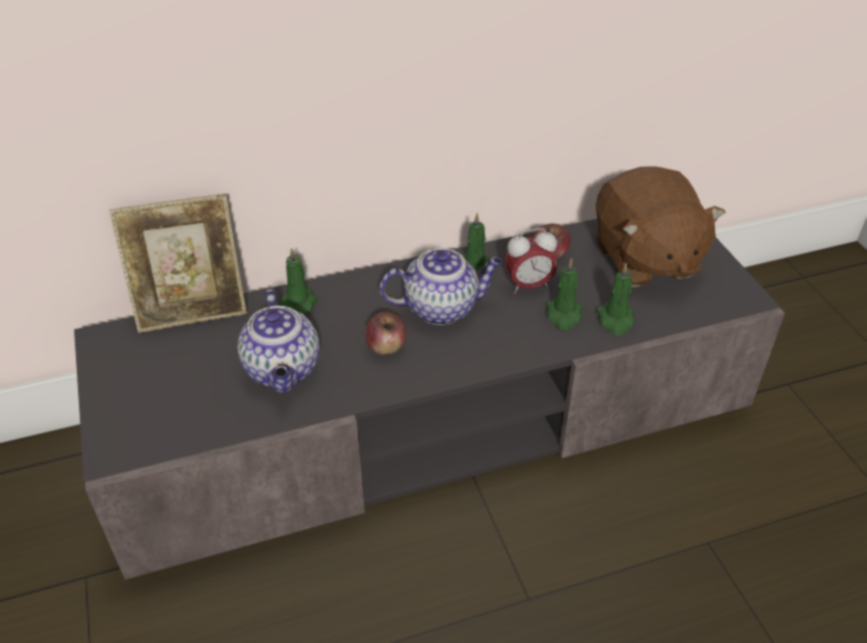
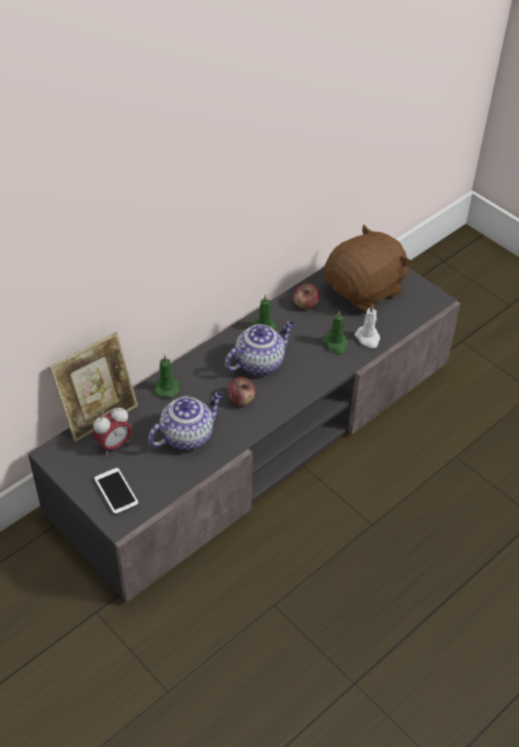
camera: 25 degrees left, 5 degrees up
(139, 412) = (116, 492): none -> phone
(283, 370) = (188, 435): teapot -> teapot turned 90 degrees counterclockwise
(528, 286) = (304, 330): alarm clock -> alarm clock (114, 445)
(615, 320) = (368, 338): green candle -> white candle
(644, 259) = (365, 290): brown plush toy -> brown plush toy turned 90 degrees counterclockwise

